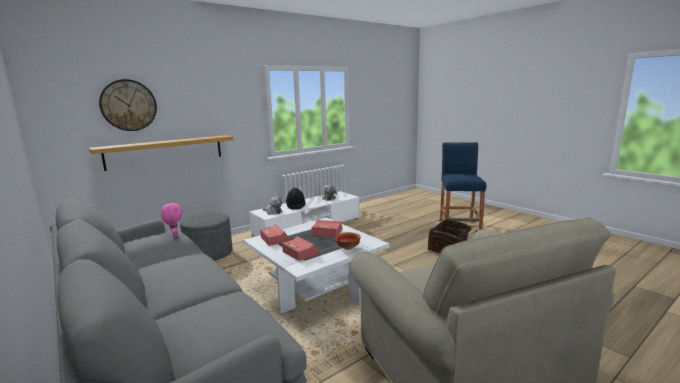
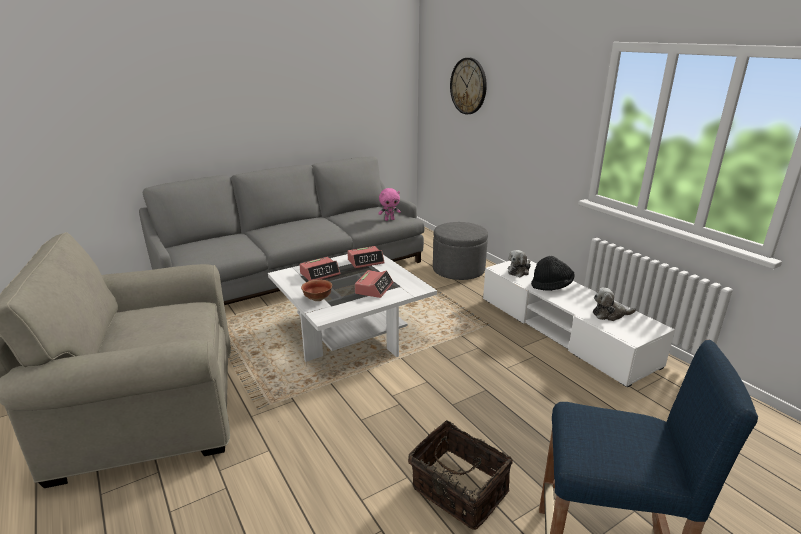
camera: 95 degrees right, 10 degrees up
(165, 152) = (484, 145): shelf -> none

